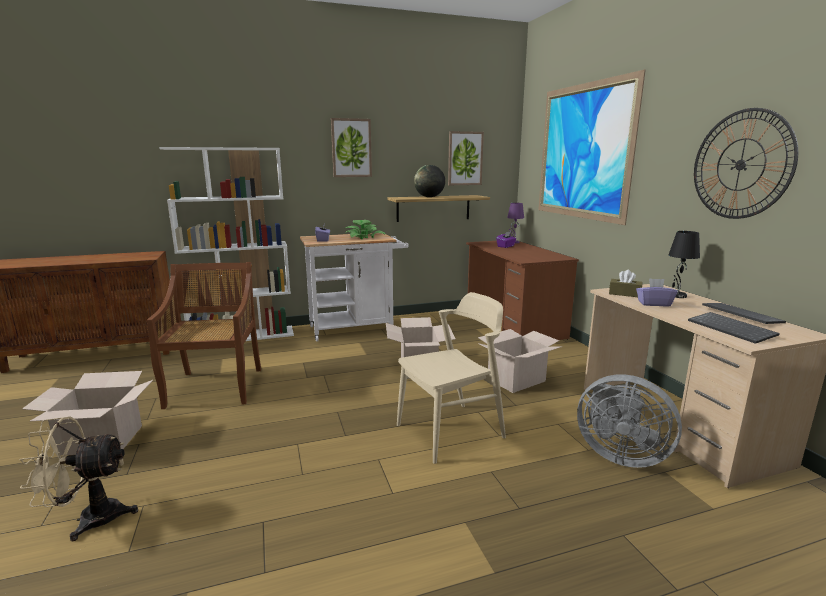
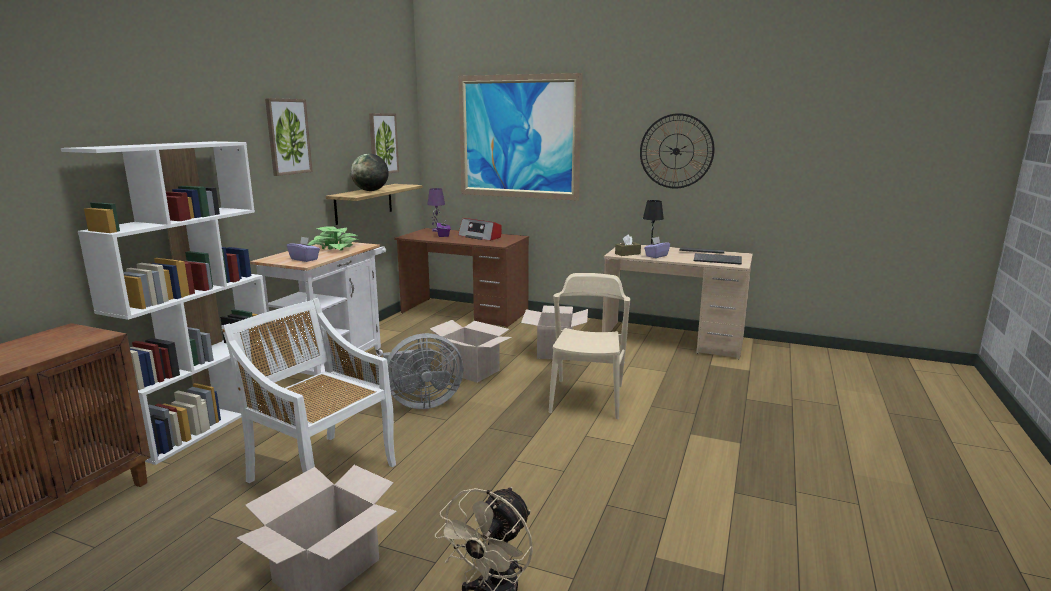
camera: 50 degrees left, 0 degrees up
(215, 387) = (321, 472): brown chair -> white chair
(530, 252) = (480, 237): none -> radio
(619, 454) = (681, 366): grey fan -> grey fan (421, 403)

